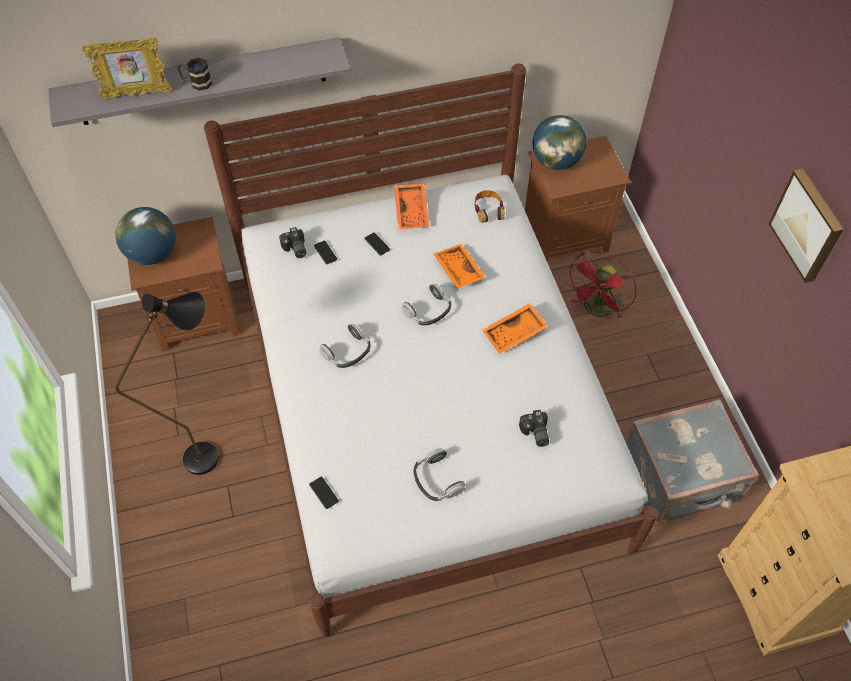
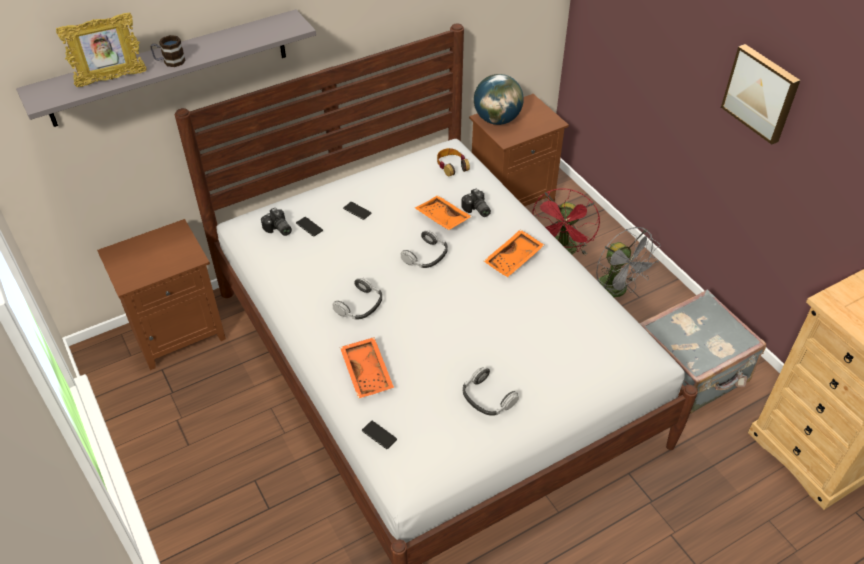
camera: 15 degrees left, 10 degrees down
(153, 254) = (132, 261): globe -> none
(213, 453) = (231, 453): black floor lamp -> none
(412, 211) = (381, 178): orange tray -> orange tray (368, 372)
(535, 433) = (565, 338): camera -> camera (476, 210)
(639, 368) = (617, 291): none -> grey fan

